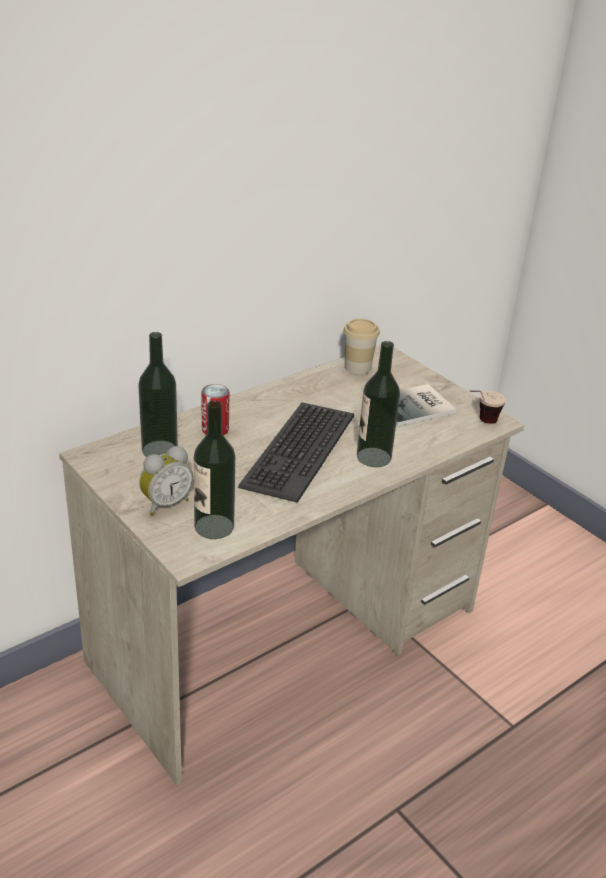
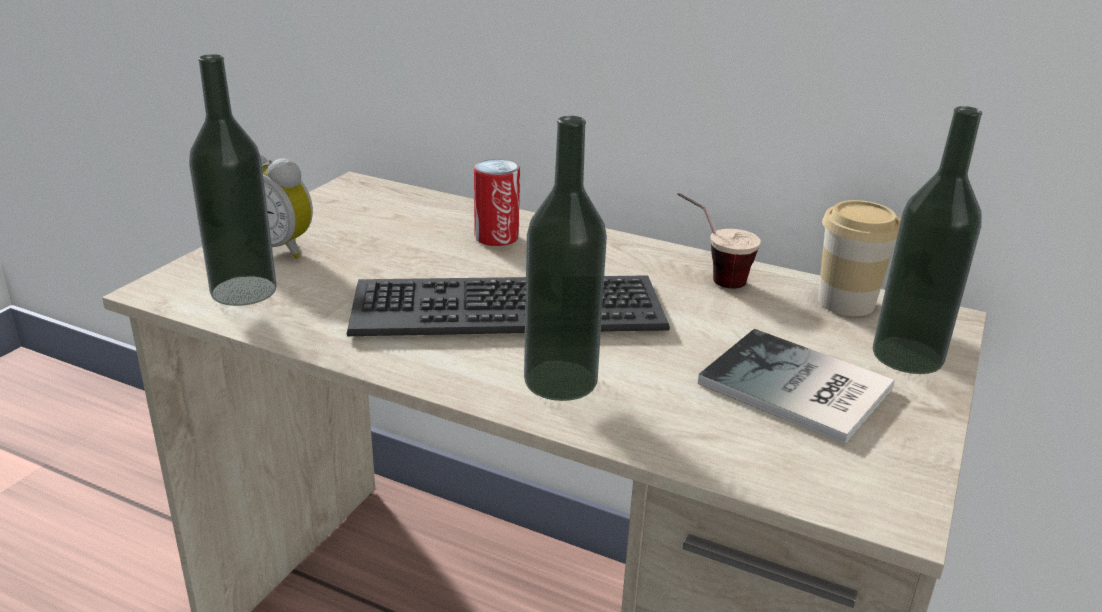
camera: 65 degrees right, 5 degrees down
(159, 450) = (407, 217): bottle -> bottle (907, 356)
(480, 422) = (854, 487): cup -> cup (710, 277)

